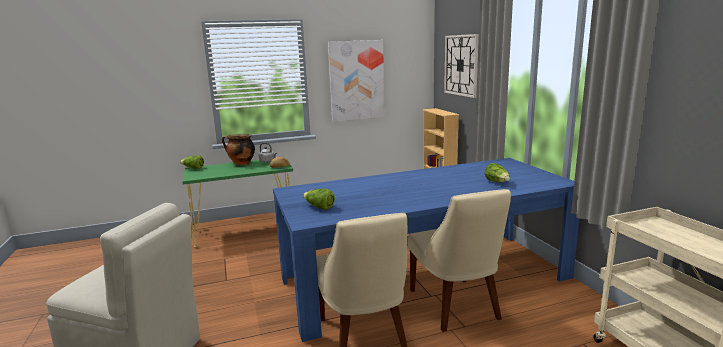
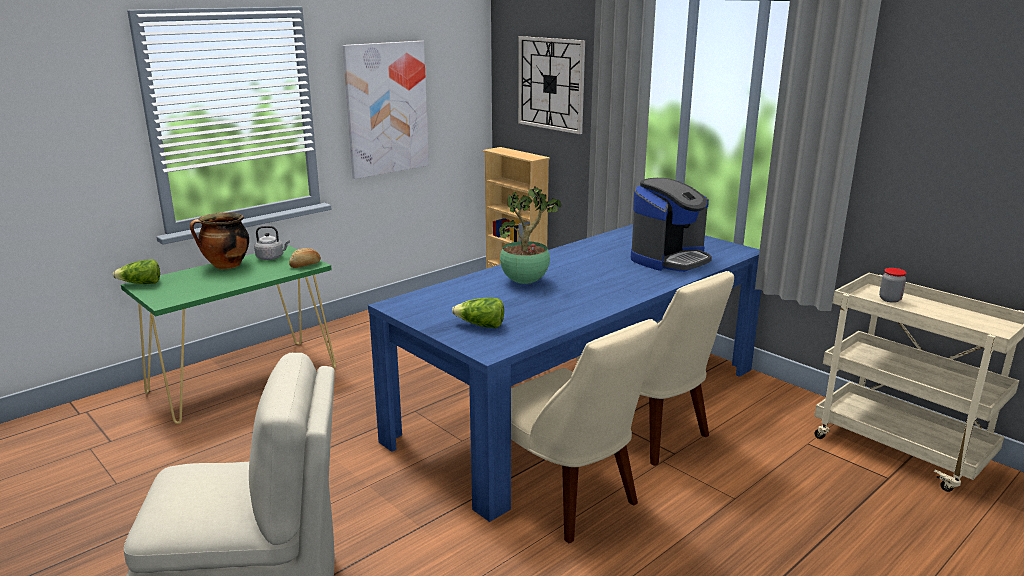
camera: 25 degrees left, 5 degrees up
(380, 186) = (526, 282): none -> potted plant
(497, 182) = (669, 259): lettuce -> coffee machine
(665, 230) = (890, 299): none -> jar

